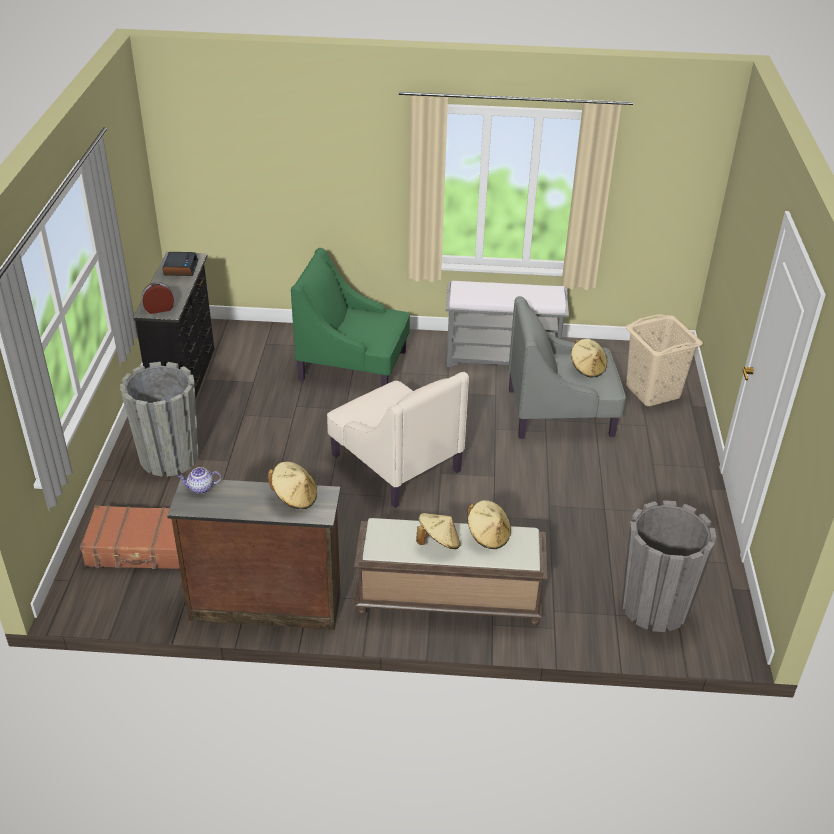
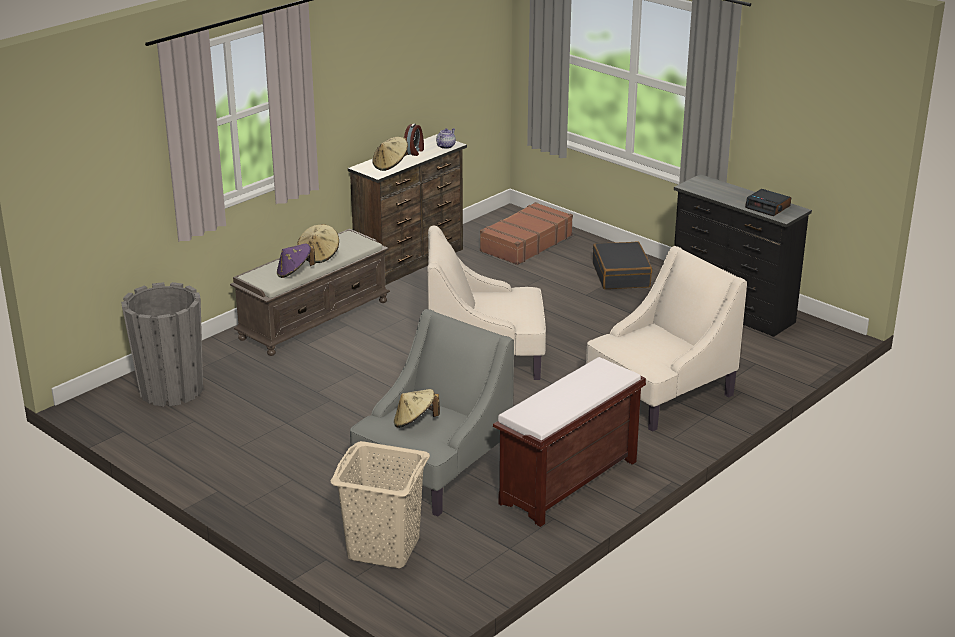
camera: 130 degrees right, 10 degrees down
(159, 309) = (701, 184): alarm clock -> alarm clock (414, 151)
(169, 457) = (621, 275): grey planter -> black suitcase
(354, 365) = (659, 393): green armchair -> beige armchair
(488, 536) = (294, 273): beige hat -> purple hat
(503, 358) = (568, 483): grey bench -> brown bench

